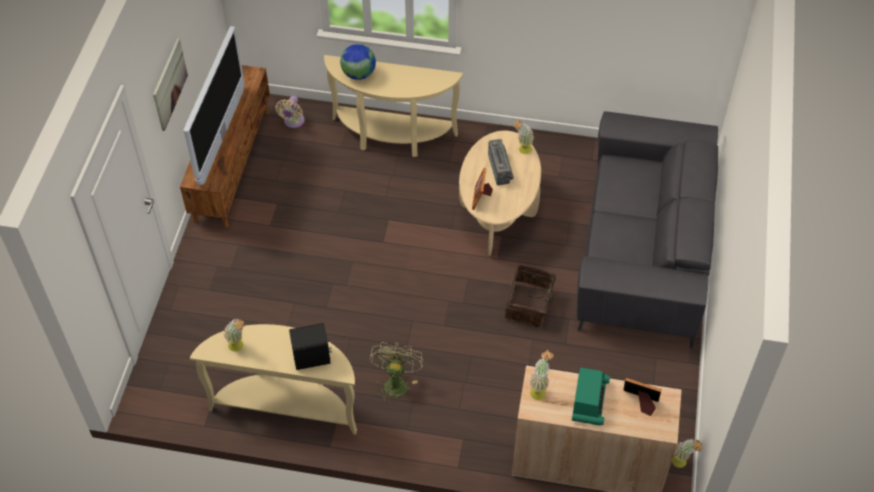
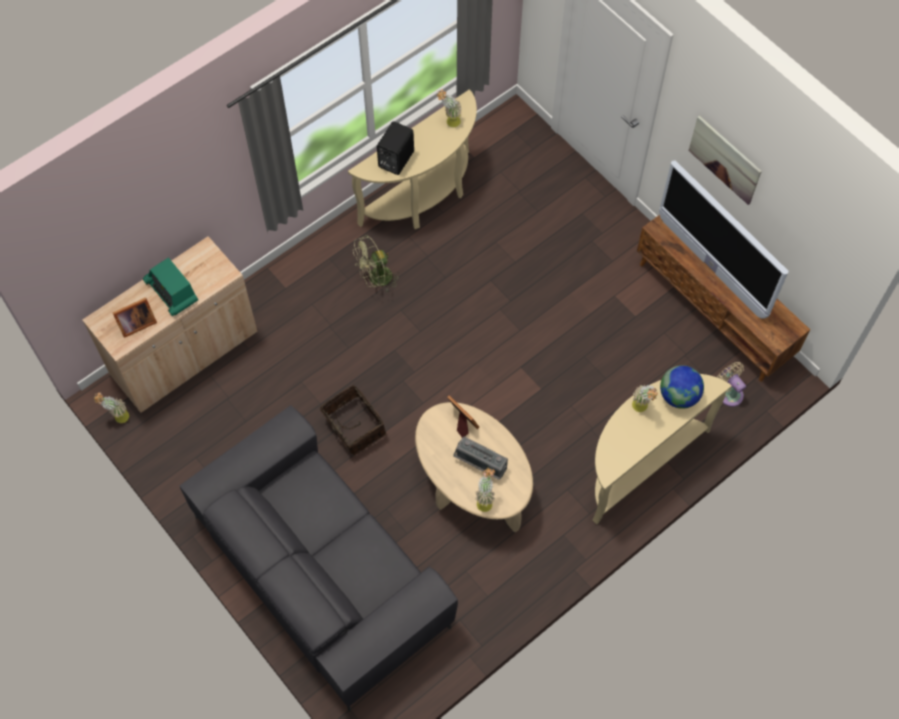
camera: 130 degrees right, 10 degrees up
(395, 382) = (376, 279): green fan -> green fan turned 105 degrees clockwise
(539, 389) = (214, 267): potted plant -> potted plant (641, 408)

